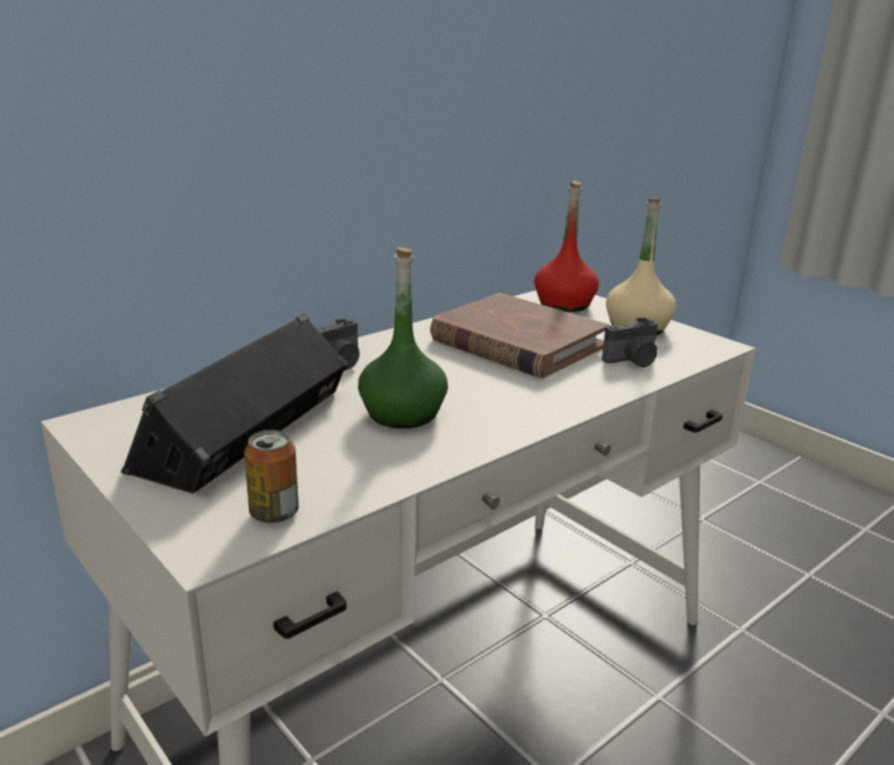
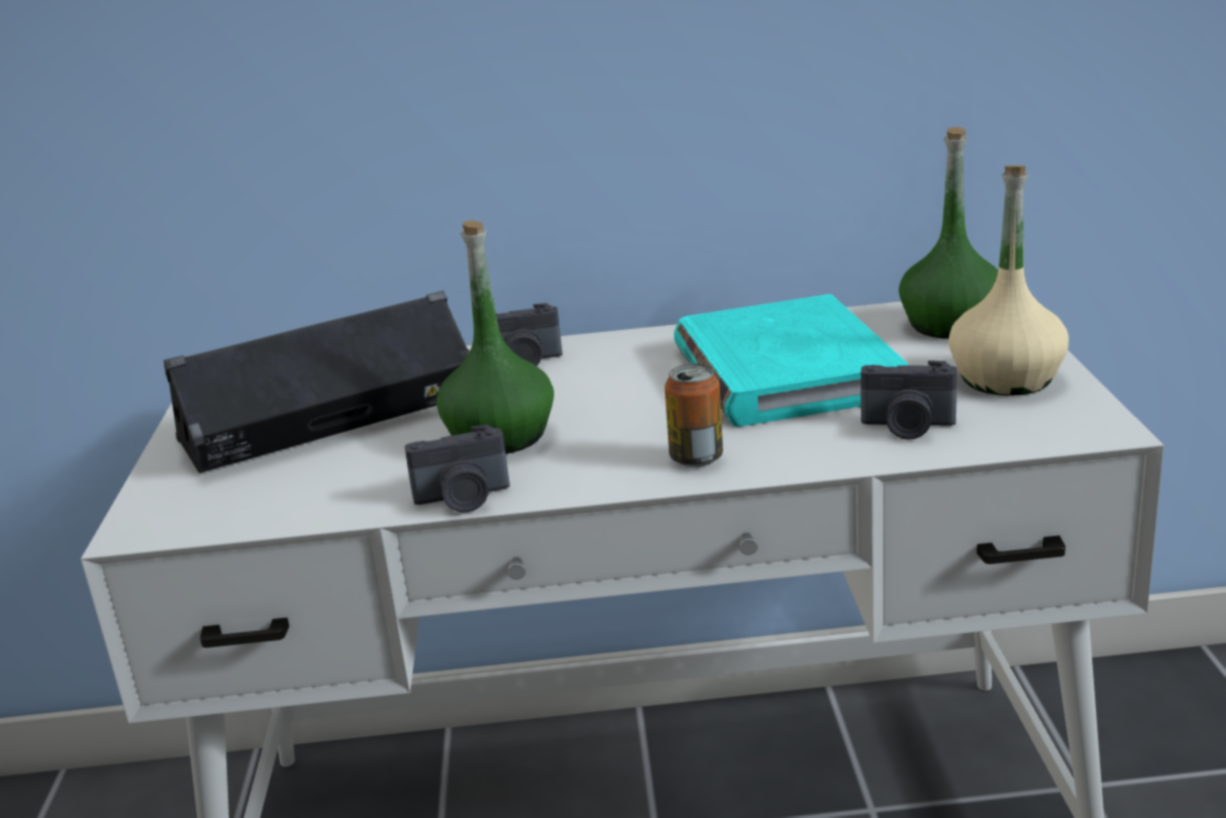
camera: 40 degrees right, 0 degrees up
(274, 513) = (233, 510): can -> can (696, 458)
(446, 459) = (463, 499): none -> camera
(517, 342) = (783, 372): brown book -> turquoise book
(564, 304) = (951, 325): red bottle -> green bottle

